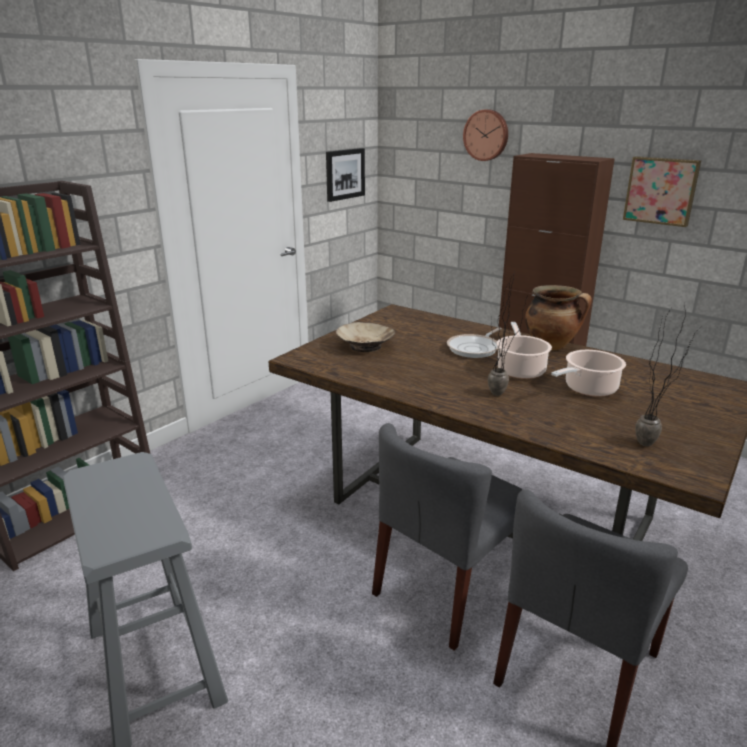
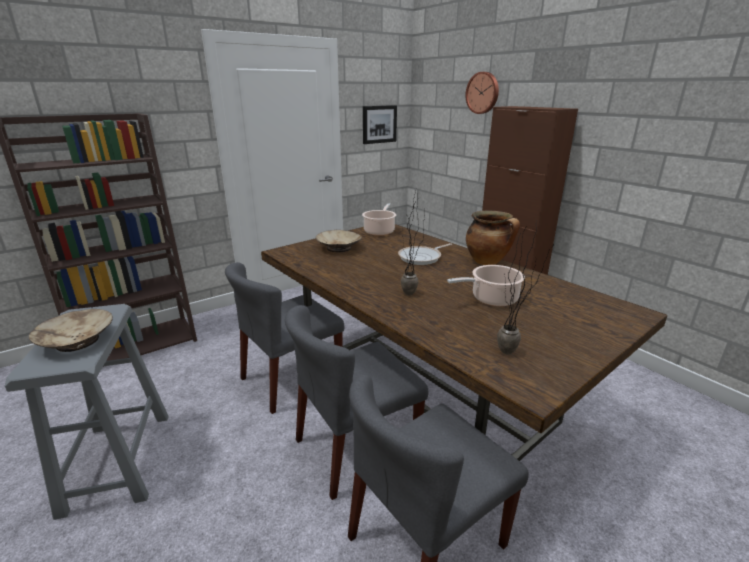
camera: 15 degrees right, 0 degrees up
(130, 508) = (77, 341): none -> beige bowl
(321, 523) = (291, 379): none -> grey chair
(520, 369) = (445, 277): cooking pot -> cooking pot (379, 231)
(661, 190) = (617, 137): picture -> none

